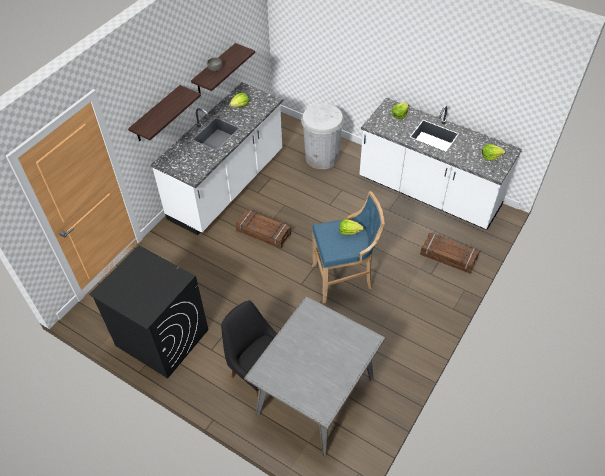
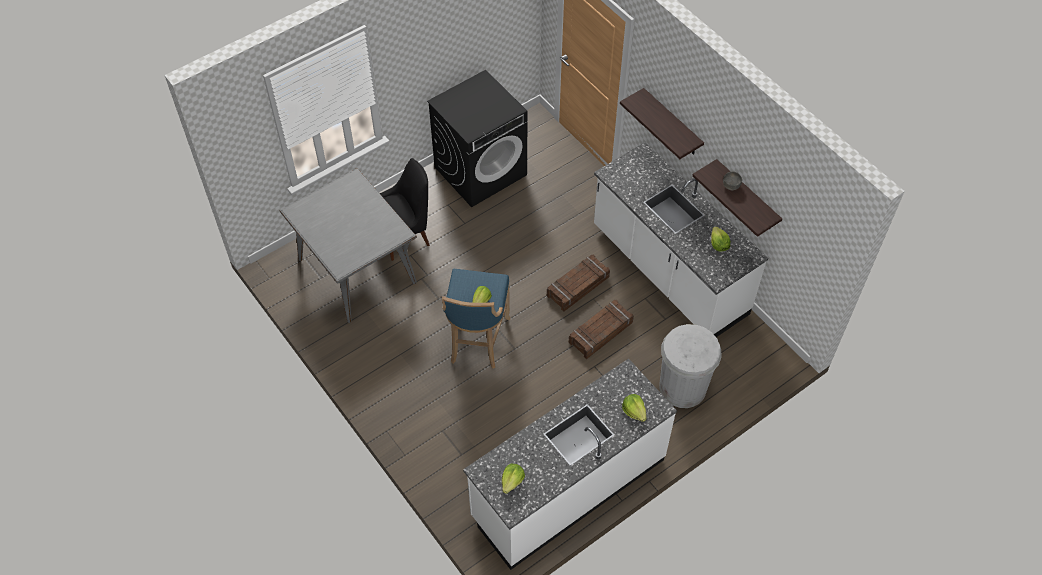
camera: 110 degrees right, 5 degrees up
(448, 257) = (457, 461): crate -> crate (600, 332)

